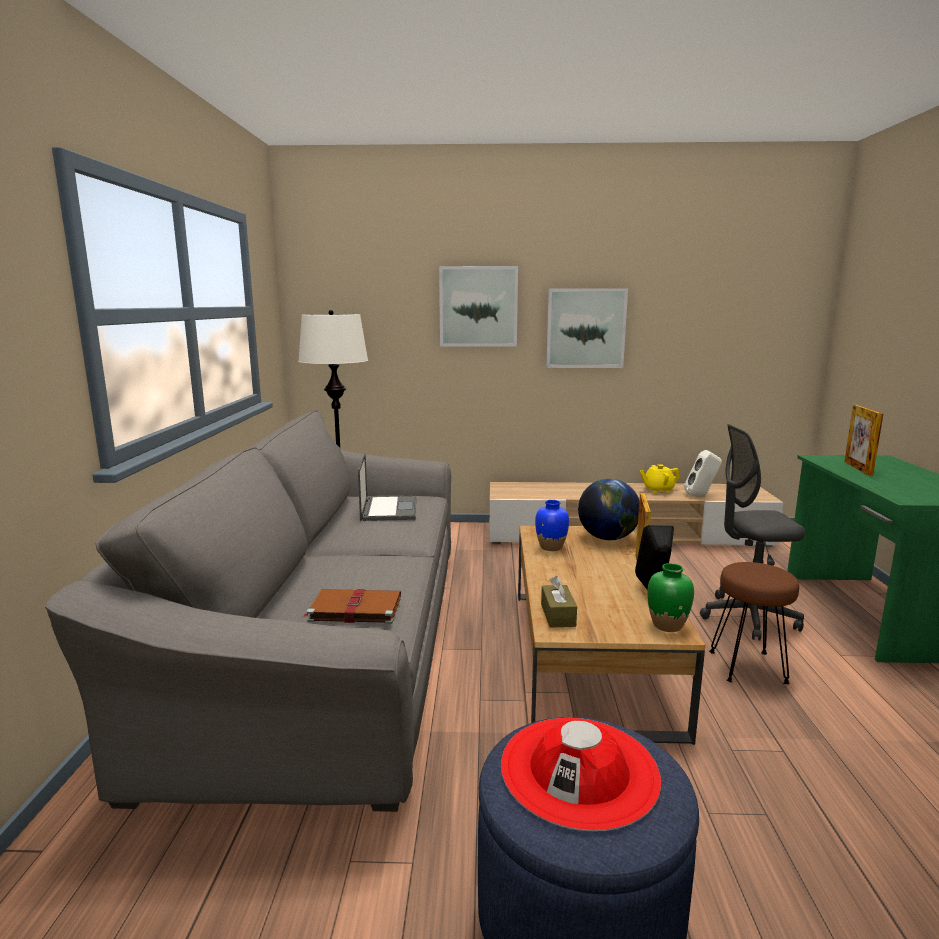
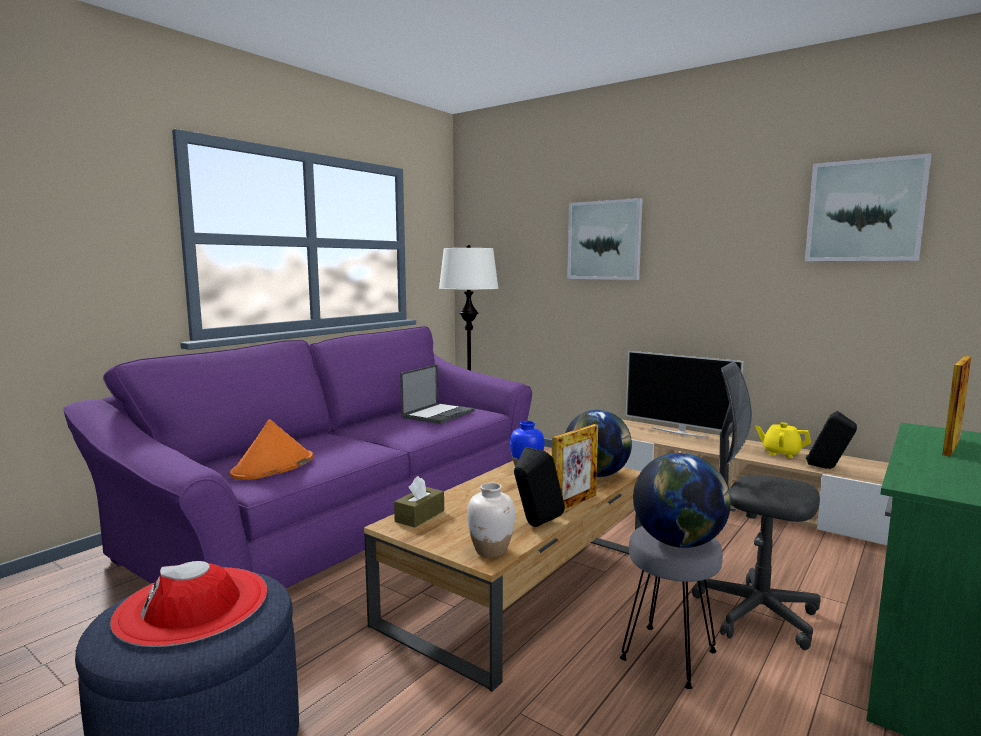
camera: 35 degrees right, 5 degrees down
(333, 643) = (348, 514): grey sofa -> purple sofa
(353, 609) = (273, 466): brown book -> orange hat
(567, 486) = (680, 432): none -> television
(585, 328) = (711, 261): picture -> picture (864, 211)
(667, 625) = (491, 551): green vase -> white vase
(701, 496) = (828, 468): white speaker -> black speaker
(748, 667) = (669, 656): brown stool -> grey stool
(769, 576) = (679, 542): none -> globe

